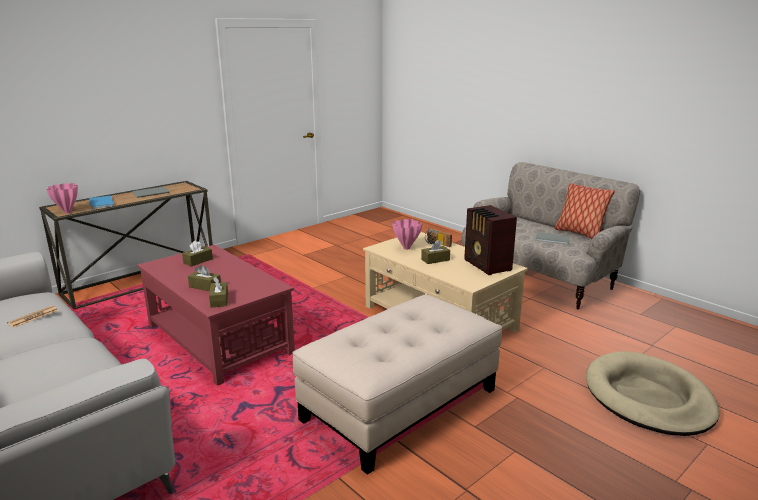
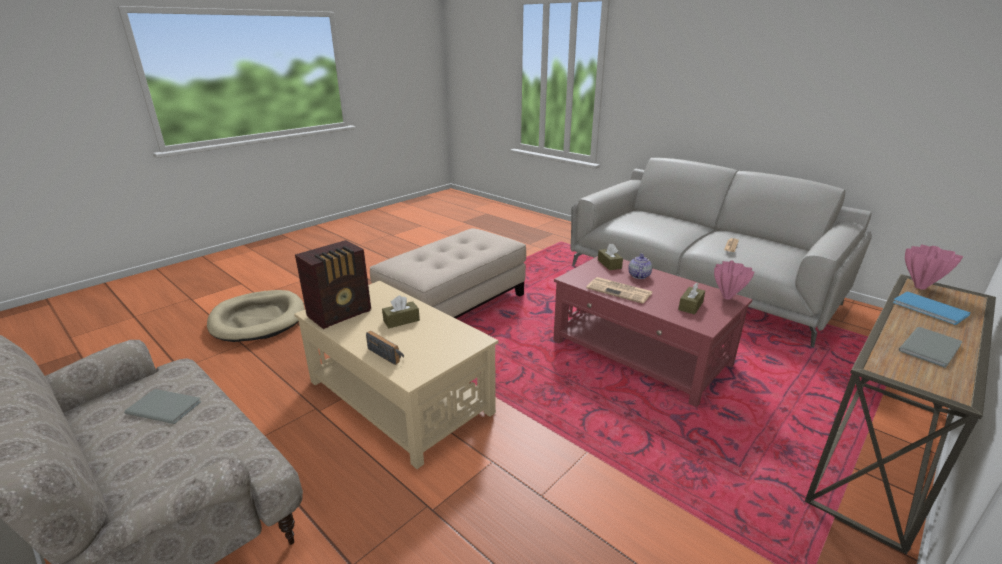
camera: 175 degrees right, 5 degrees up
(205, 286) = (638, 276): brown tissue box -> teapot
(241, 274) = (620, 291): none -> newspaper
(406, 248) = (435, 342): pink vase -> pink vase (727, 298)
(487, 266) = (341, 313): radio -> radio turned 75 degrees clockwise
(579, 234) = (83, 433): pillow -> none

